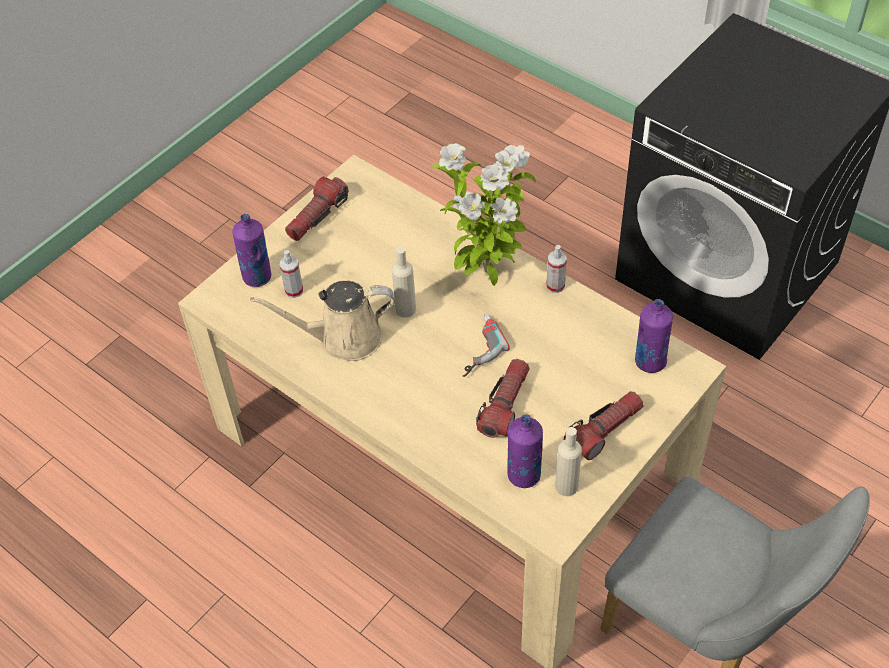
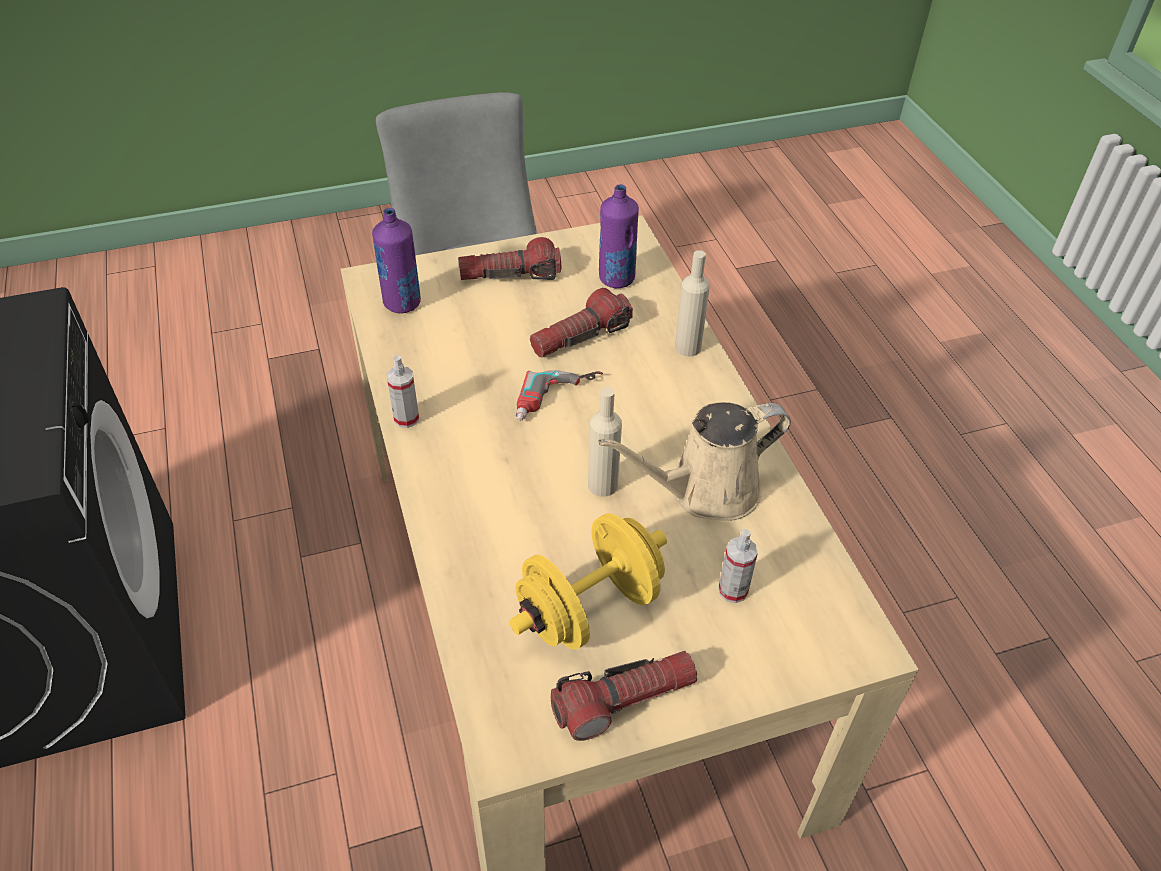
camera: 150 degrees left, 5 degrees down
(257, 277) = (775, 643): purple bottle -> none
(343, 338) = (705, 490): beige watering can -> beige watering can turned 135 degrees clockwise
(363, 244) = (589, 608): none -> yellow dumbbell
(486, 274) = (468, 474): potted plant -> none
(566, 486) = (586, 255): beige bottle -> beige bottle (688, 347)

